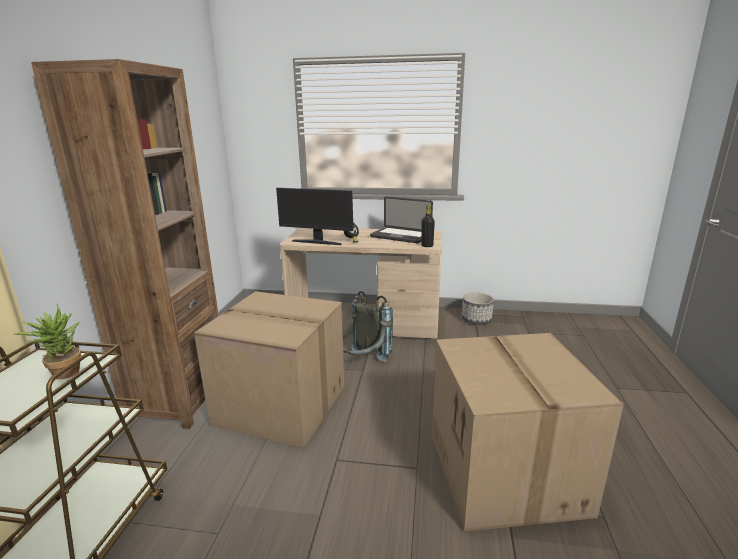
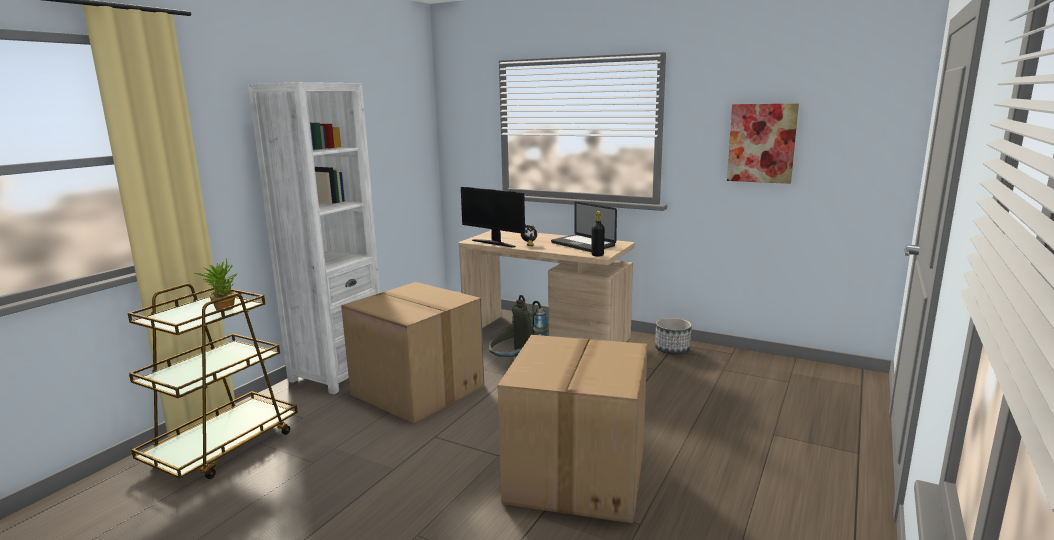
camera: 20 degrees right, 5 degrees down
(178, 400) = (338, 372): brown bookcase -> white bookcase
(549, 137) = (761, 143): none -> picture

